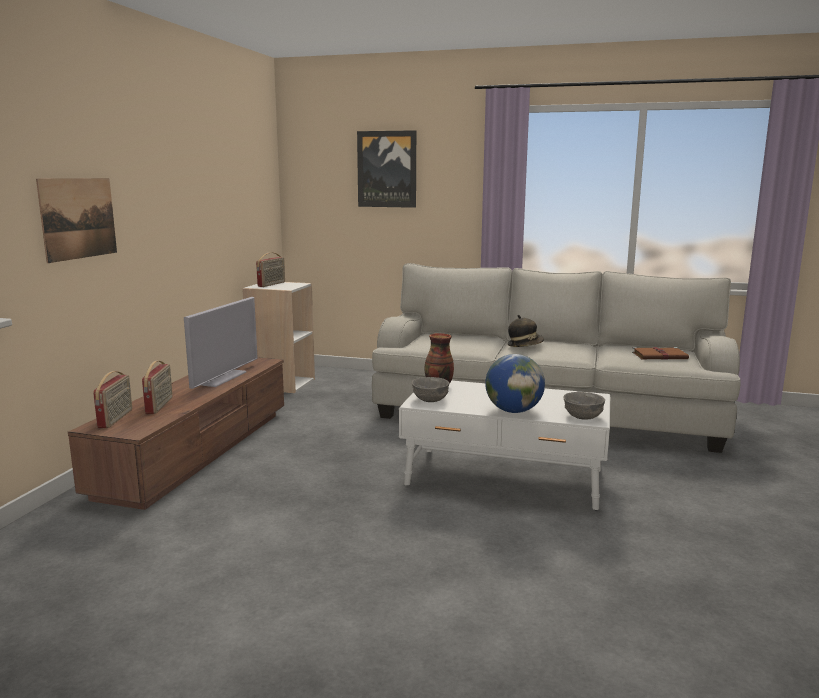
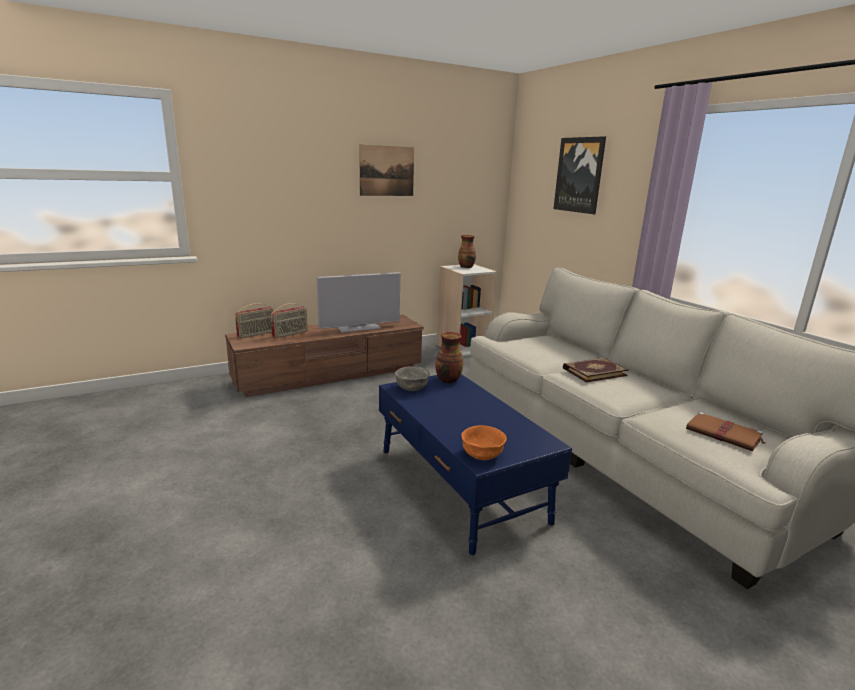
camera: 45 degrees right, 5 degrees up
(78, 218) = (267, 199): picture -> picture (387, 171)
(272, 284) = (466, 267): radio -> vase
(505, 478) = (460, 485): white coffee table -> blue coffee table
(513, 411) = (441, 423): globe -> none
(525, 345) = (594, 371): hat -> book
(583, 416) = (482, 455): grey bowl -> orange bowl

